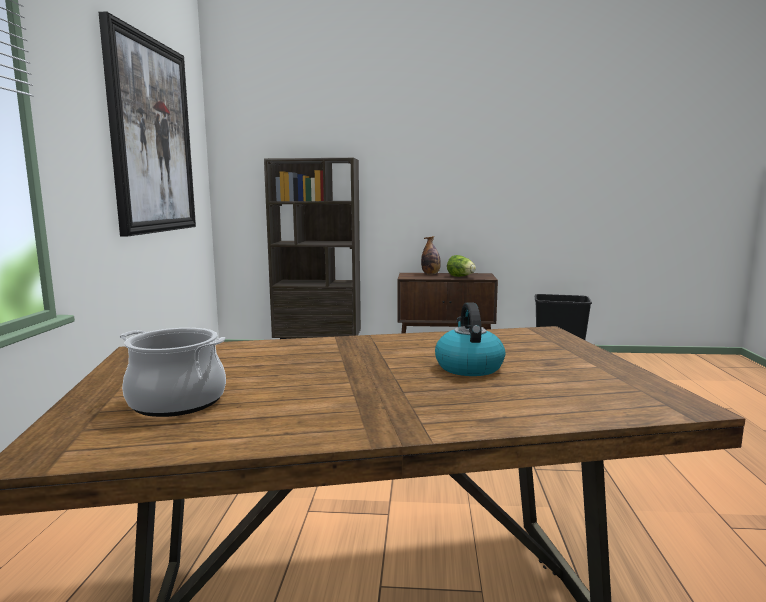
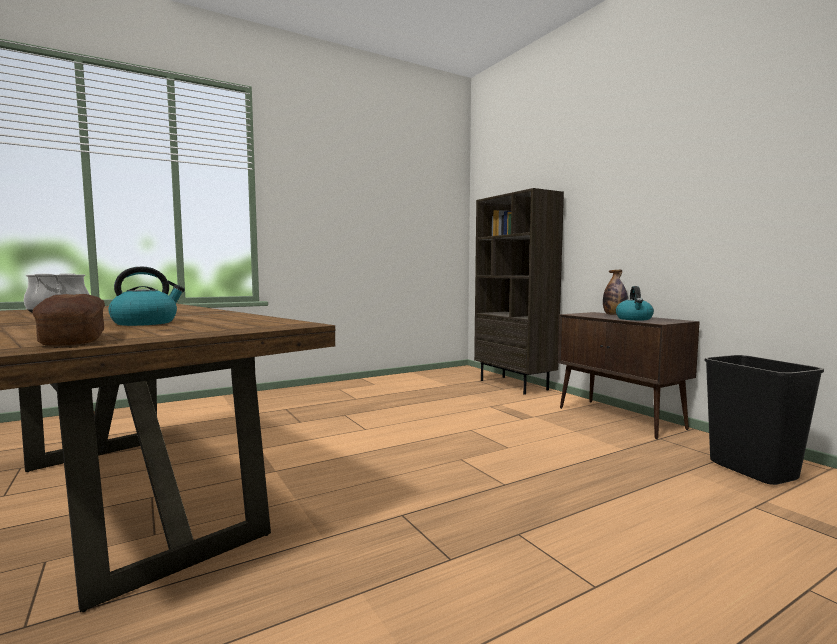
camera: 55 degrees right, 5 degrees down
(151, 137) = (384, 191): picture -> none
(461, 276) = (634, 319): lettuce -> kettle
(621, 389) = (74, 340): none -> bread

